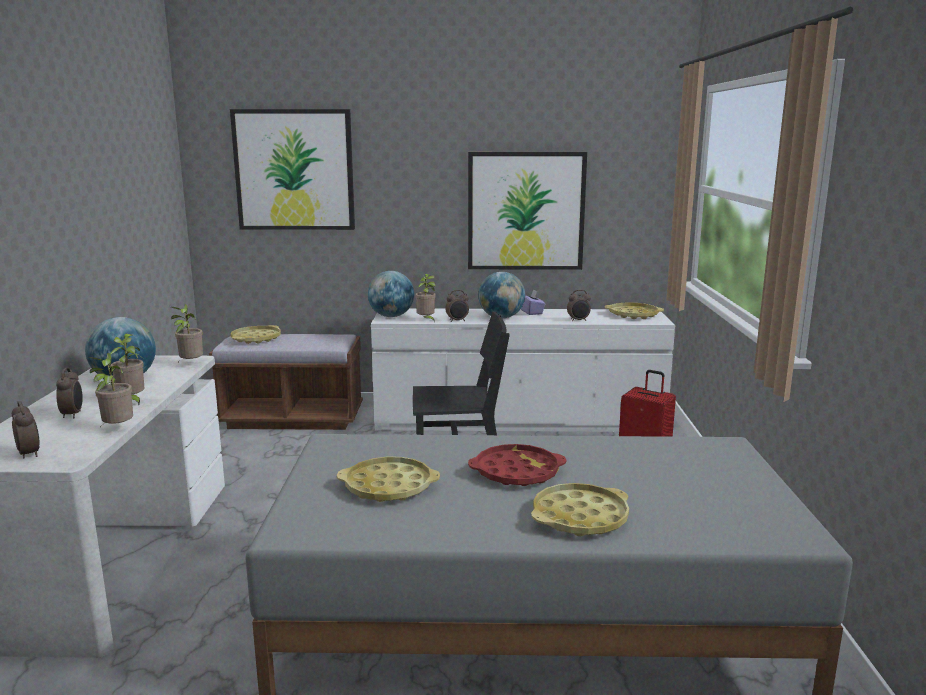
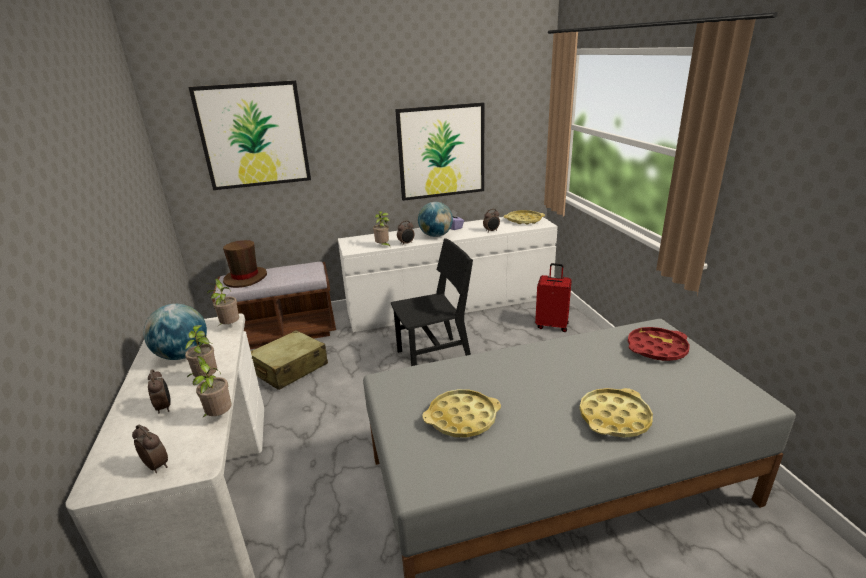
camera: 15 degrees left, 10 degrees up
(256, 339) = (246, 278): yellow tray -> brown hat
(277, 454) = (289, 369): none -> beige suitcase
(391, 316) = (353, 246): globe -> none
(516, 472) = (542, 383): red tray -> red tray (656, 348)

